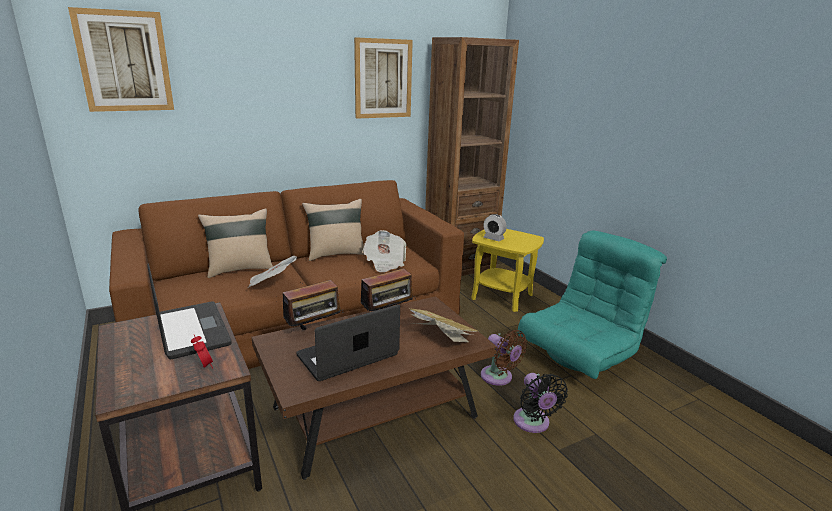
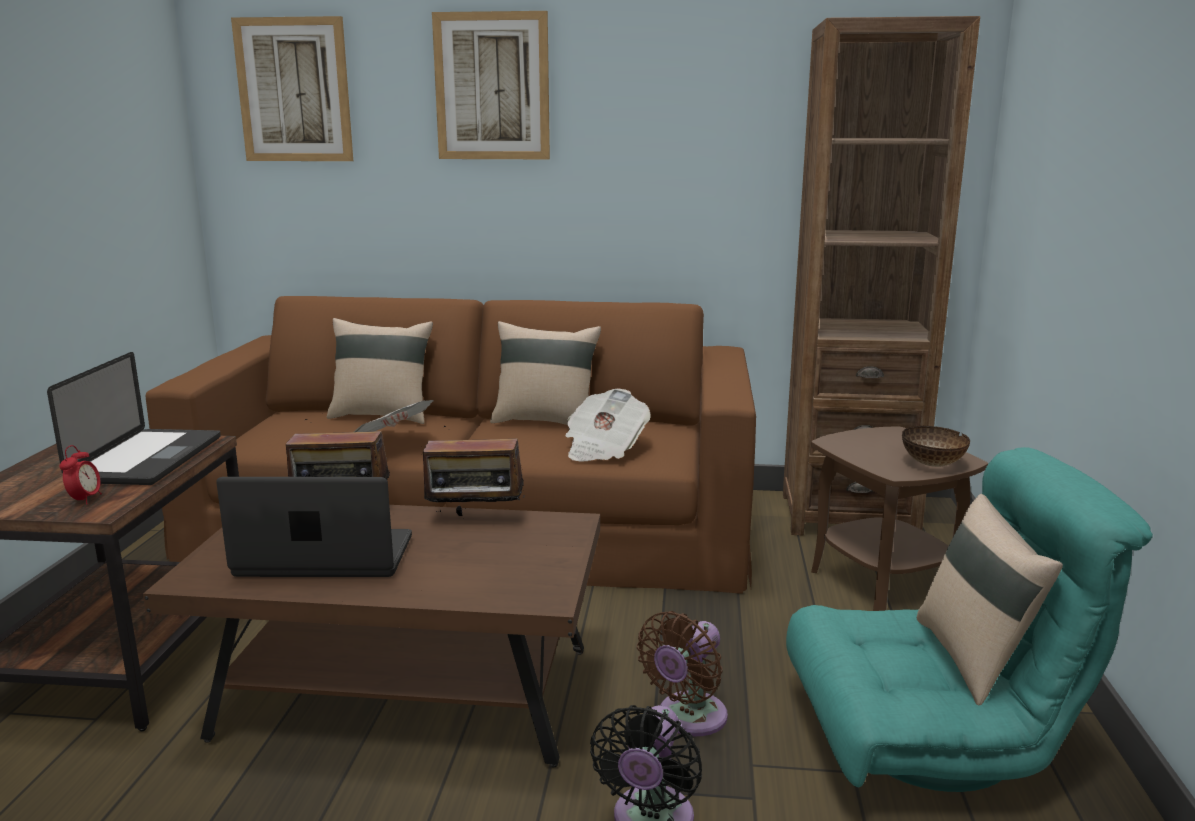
camera: 35 degrees right, 5 degrees down
(383, 79) = (707, 113): picture -> picture (492, 87)
(441, 337) = (501, 574): book -> none
(493, 238) = (861, 446): alarm clock -> none
(499, 377) = (688, 719): brown fan -> brown fan turned 45 degrees clockwise
(502, 296) = (884, 582): yellow side table -> brown side table
(528, 242) = (932, 465): none -> bowl
(595, 318) = (974, 659): none -> beige pillow

